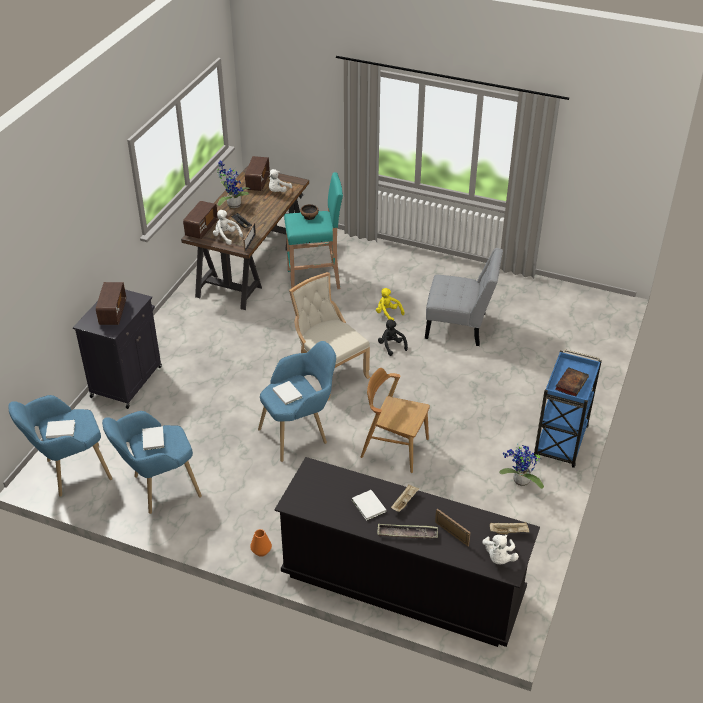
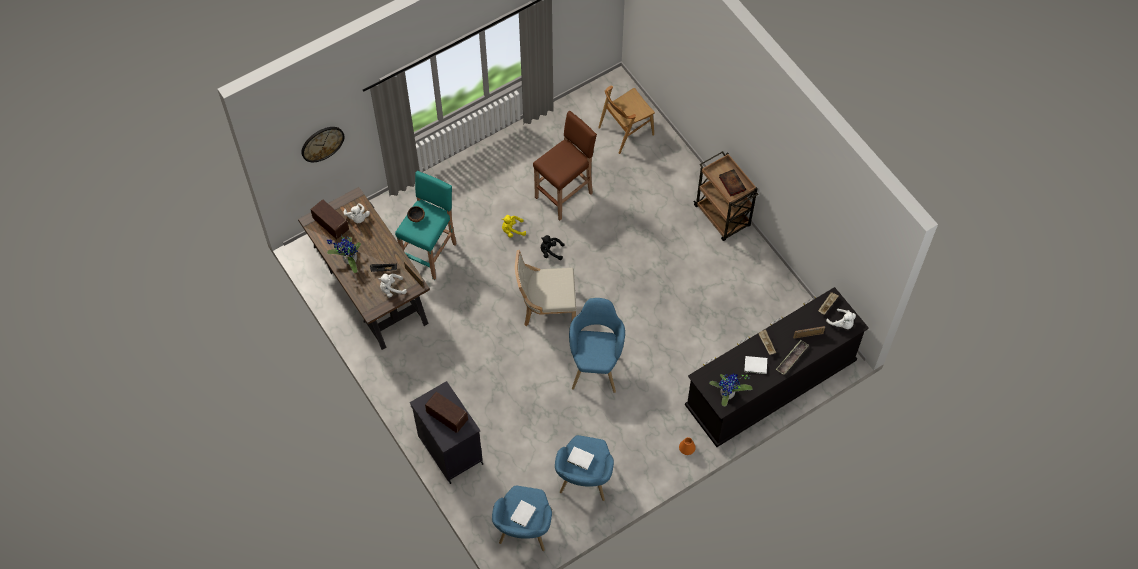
camera: 55 degrees left, 20 degrees up
(201, 229) = (365, 301): radio -> none
(287, 393) = (594, 350): white book -> none
(295, 104) = (322, 143): none -> wall clock
(394, 448) = (654, 316): brown chair -> brown chair (625, 131)
(460, 327) = (565, 195): grey chair -> brown stool
(519, 482) = (738, 264): potted plant -> potted plant (727, 395)
(560, 443) = (722, 217): blue cart -> brown cart

